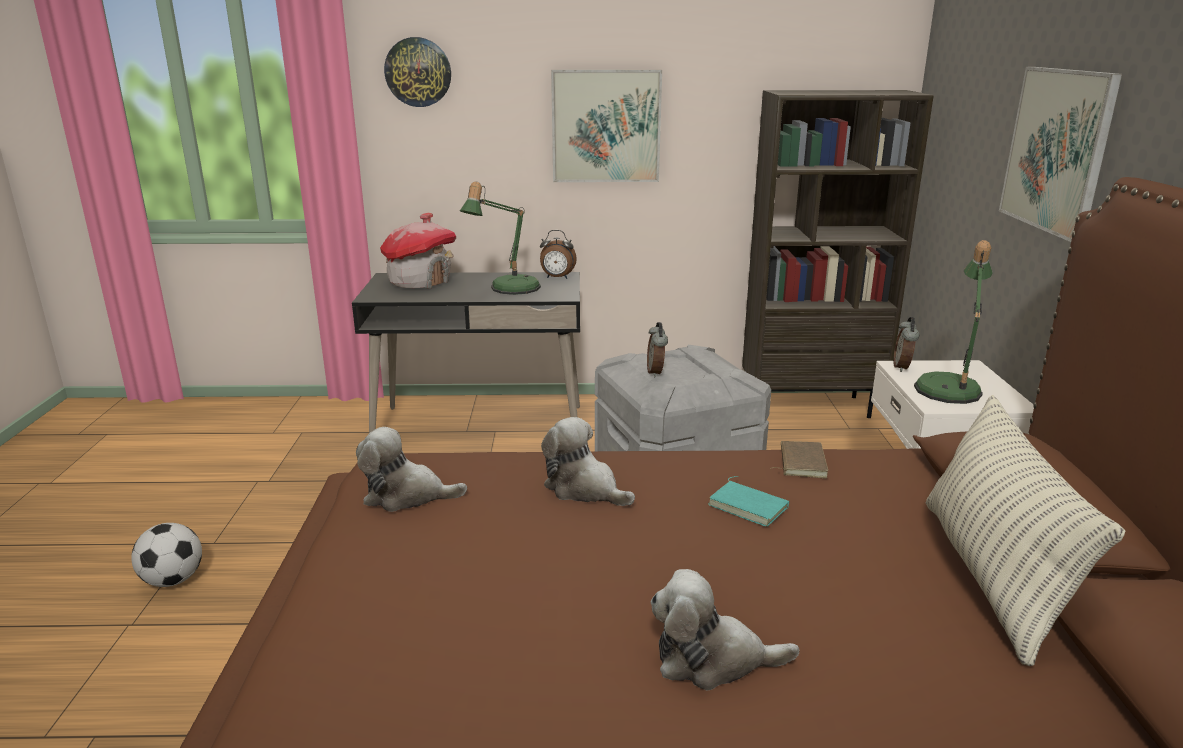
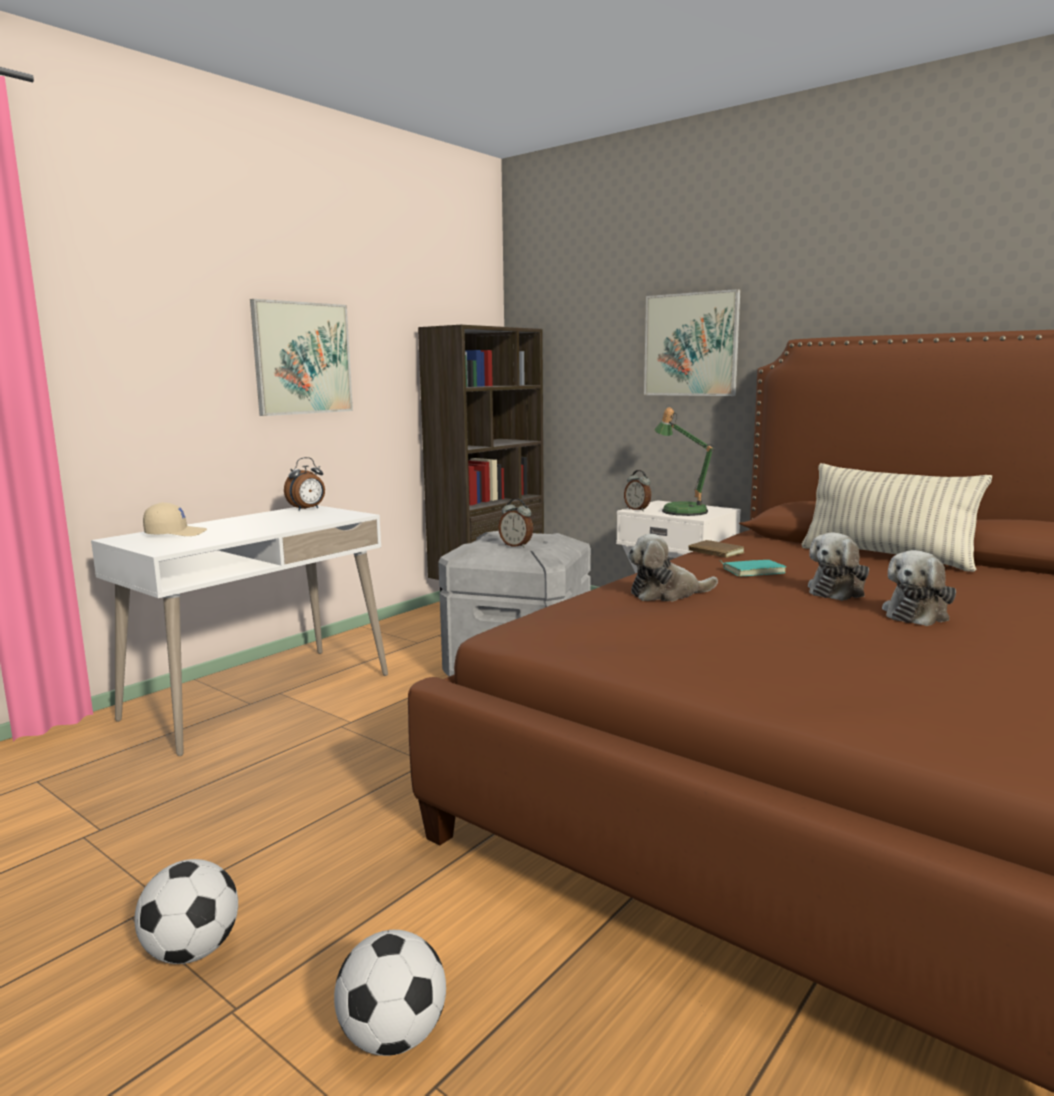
camera: 50 degrees left, 10 degrees down
(131, 696) = (393, 1036): none -> football
(406, 495) = (586, 635): plush toy -> plush toy (838, 591)
(418, 72) = (107, 292): wall clock -> none
(420, 281) = (176, 533): toy house -> beige cap
(480, 428) = (260, 696): black desk -> white desk
(509, 289) = (291, 521): table lamp -> none

